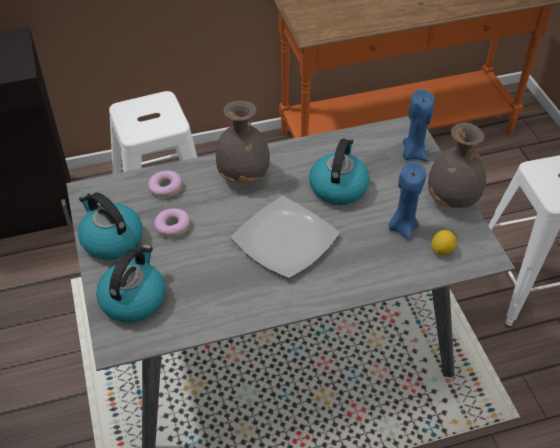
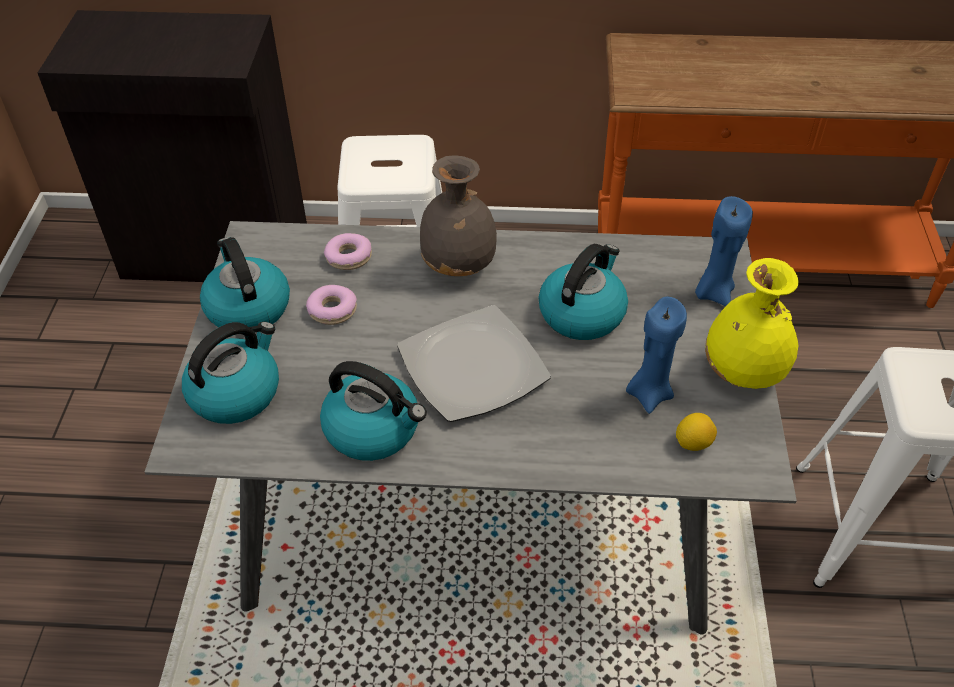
camera: 20 degrees right, 0 degrees up
(240, 297) = (374, 429): none -> kettle
(452, 200) = (743, 373): grey vase -> yellow vase

